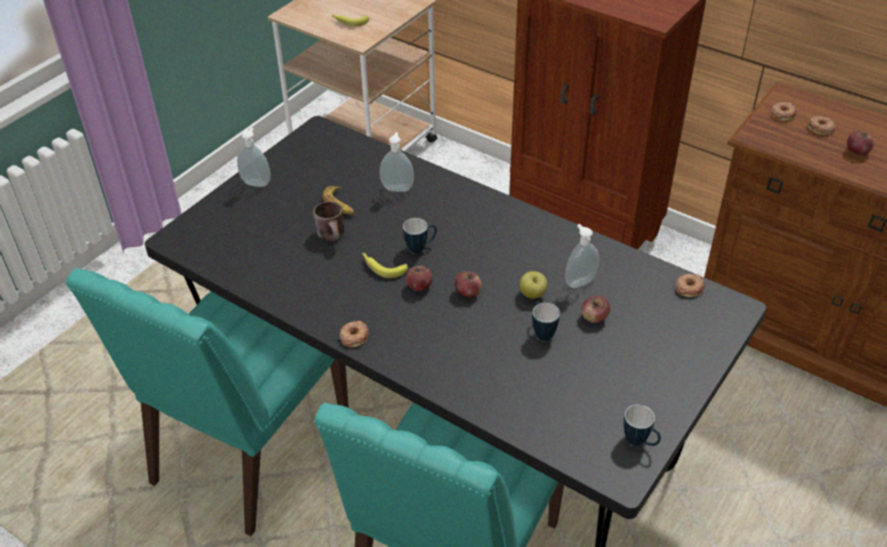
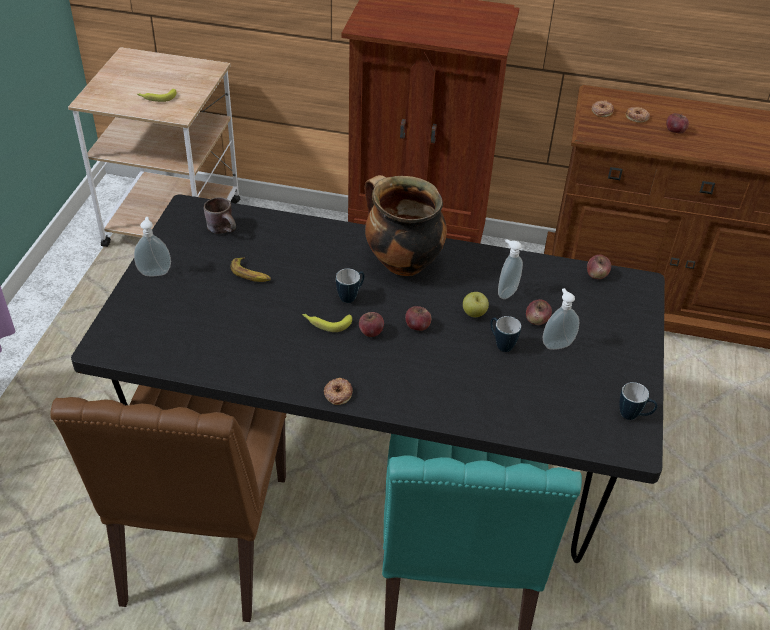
camera: 25 degrees left, 0 degrees up
(251, 447) = (206, 537): turquoise chair -> brown chair
(334, 236) = (263, 305): brown mug -> brown mug (225, 229)
(397, 187) = (297, 246): soap dispenser -> soap dispenser (556, 344)
(489, 227) = (401, 263): none -> cooking pot
(689, 287) = (596, 275): donut -> apple

